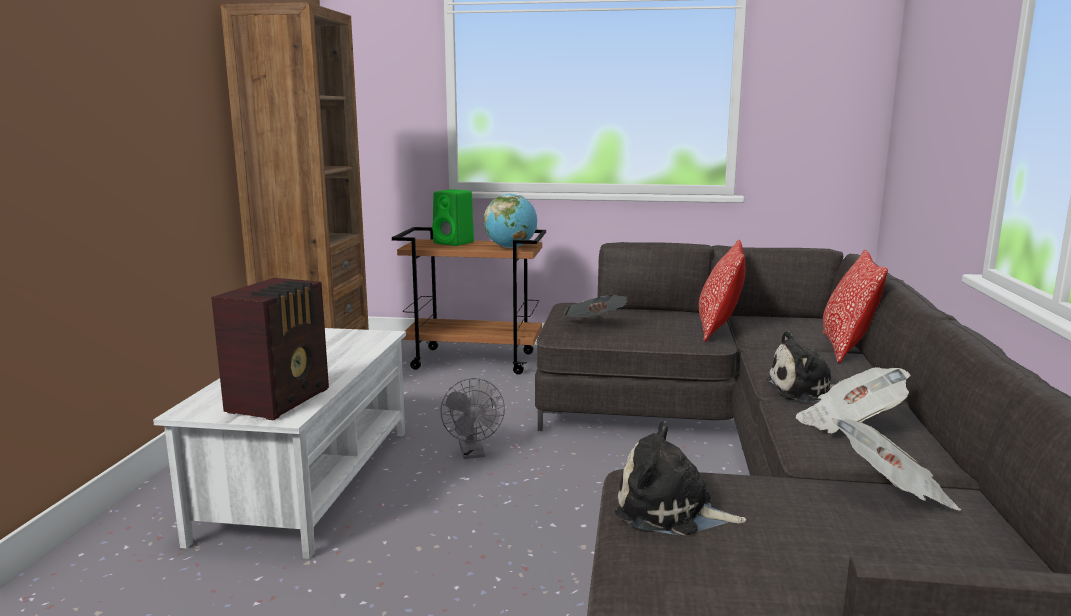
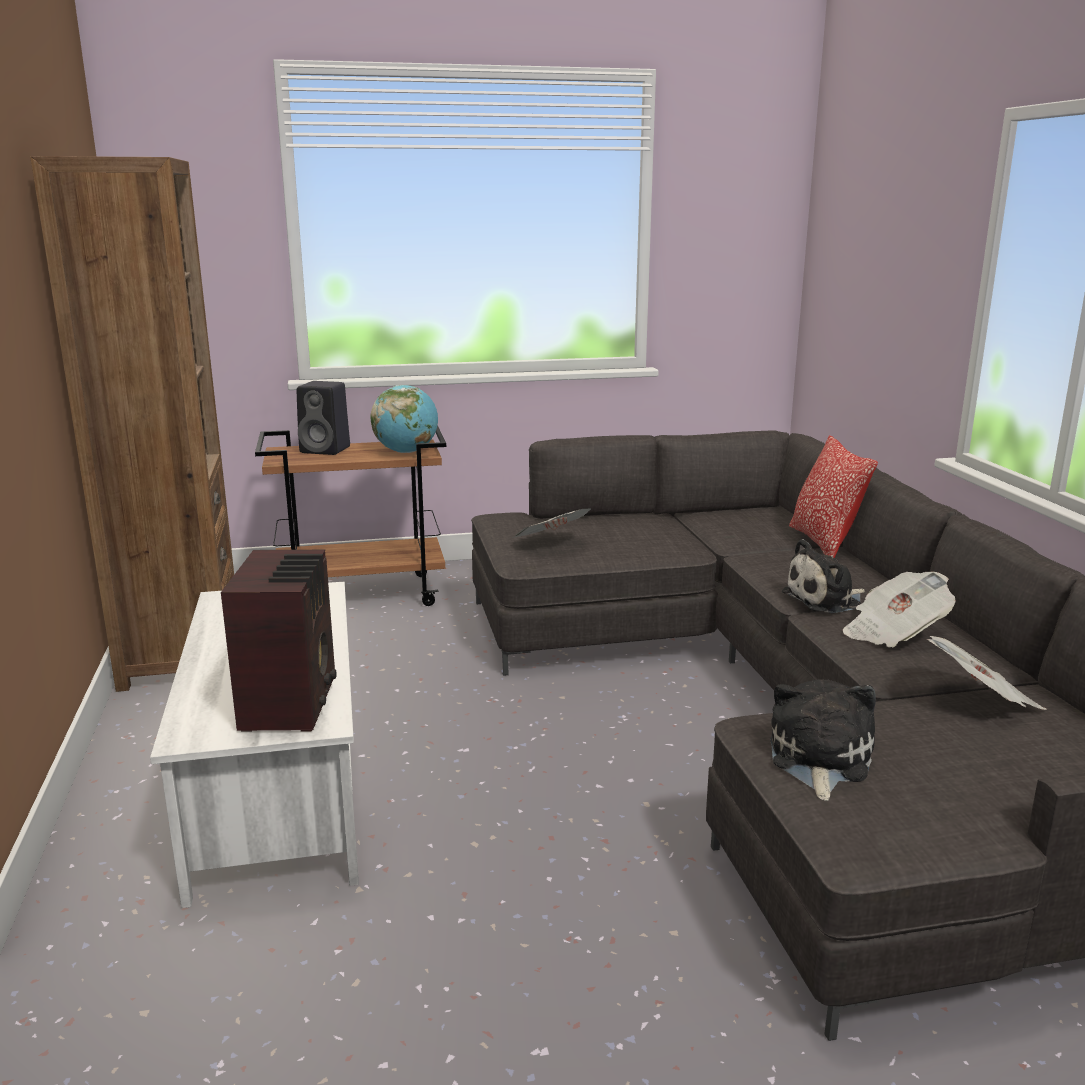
camera: 20 degrees left, 5 degrees up
(455, 243) = (327, 450): green speaker -> black speaker
(473, 453) = (451, 717): grey fan -> none
(671, 511) = (818, 759): plush toy -> plush toy turned 105 degrees clockwise
(719, 329) = (683, 533): pillow -> none

